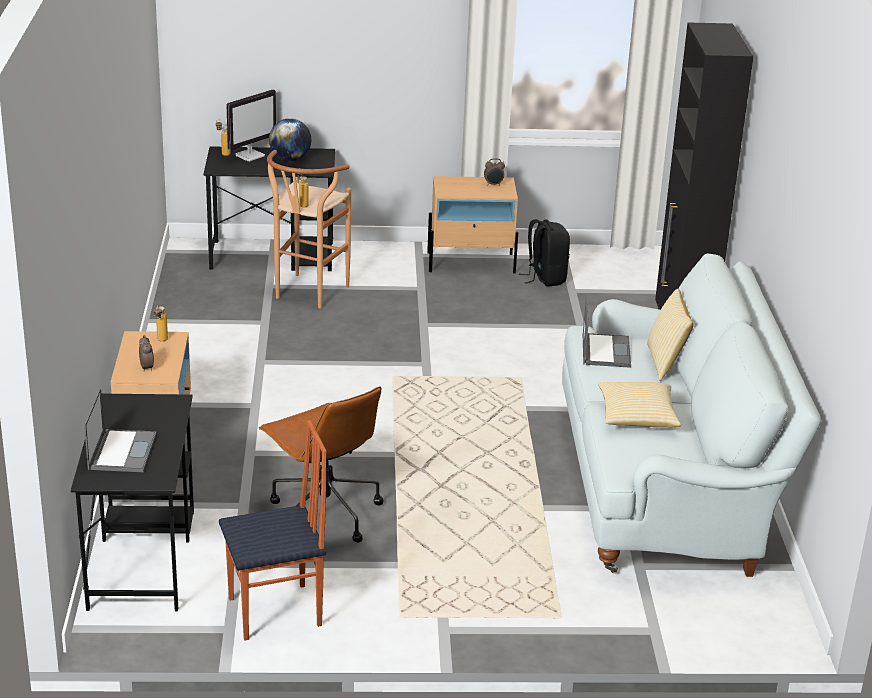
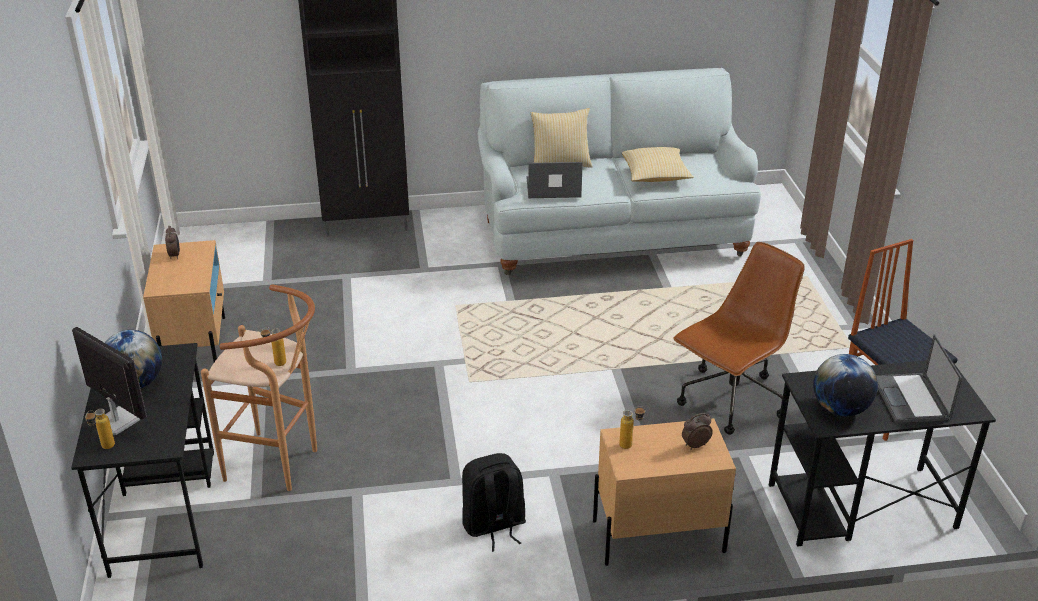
camera: 95 degrees left, 5 degrees up
(122, 451) = (911, 399): laptop -> laptop turned 90 degrees counterclockwise
(127, 412) = (840, 409): none -> globe
(545, 278) = (238, 298): black backpack -> black backpack (494, 526)

